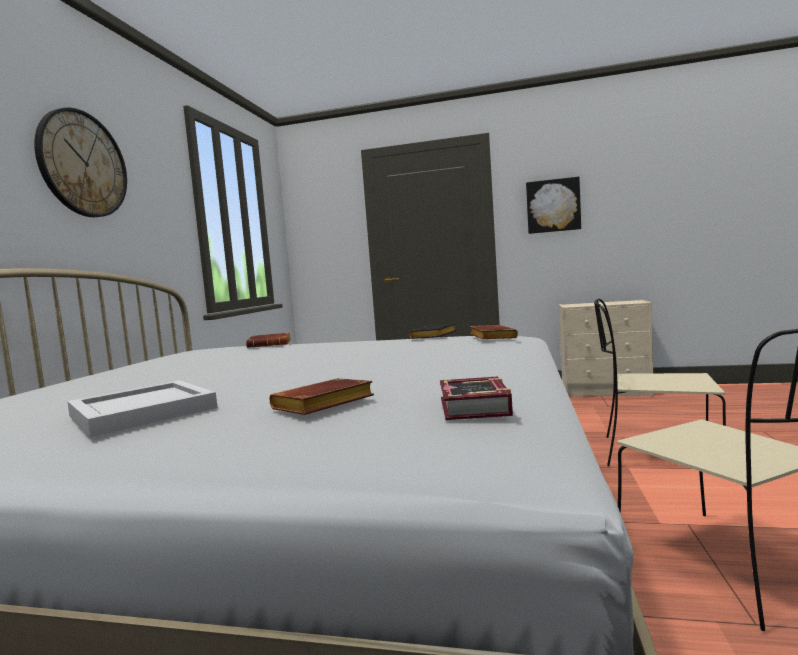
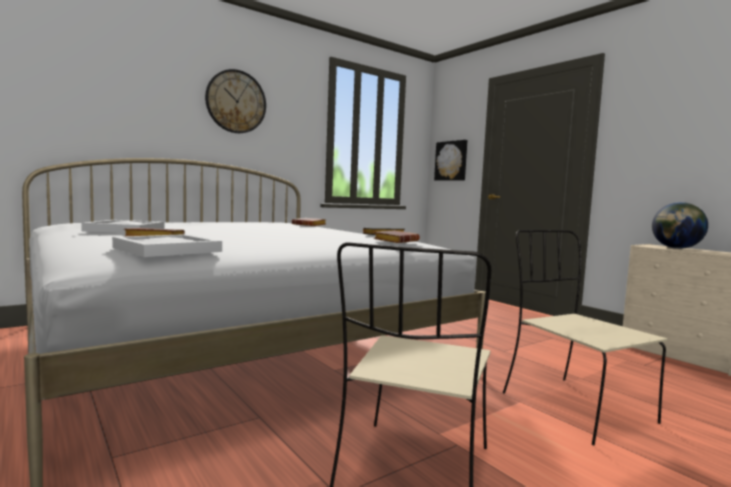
camera: 40 degrees right, 0 degrees up
(472, 408) = (165, 249): book -> white tray
(553, 206) = (663, 131): picture -> picture (451, 161)
(591, 304) = (676, 248): none -> globe

